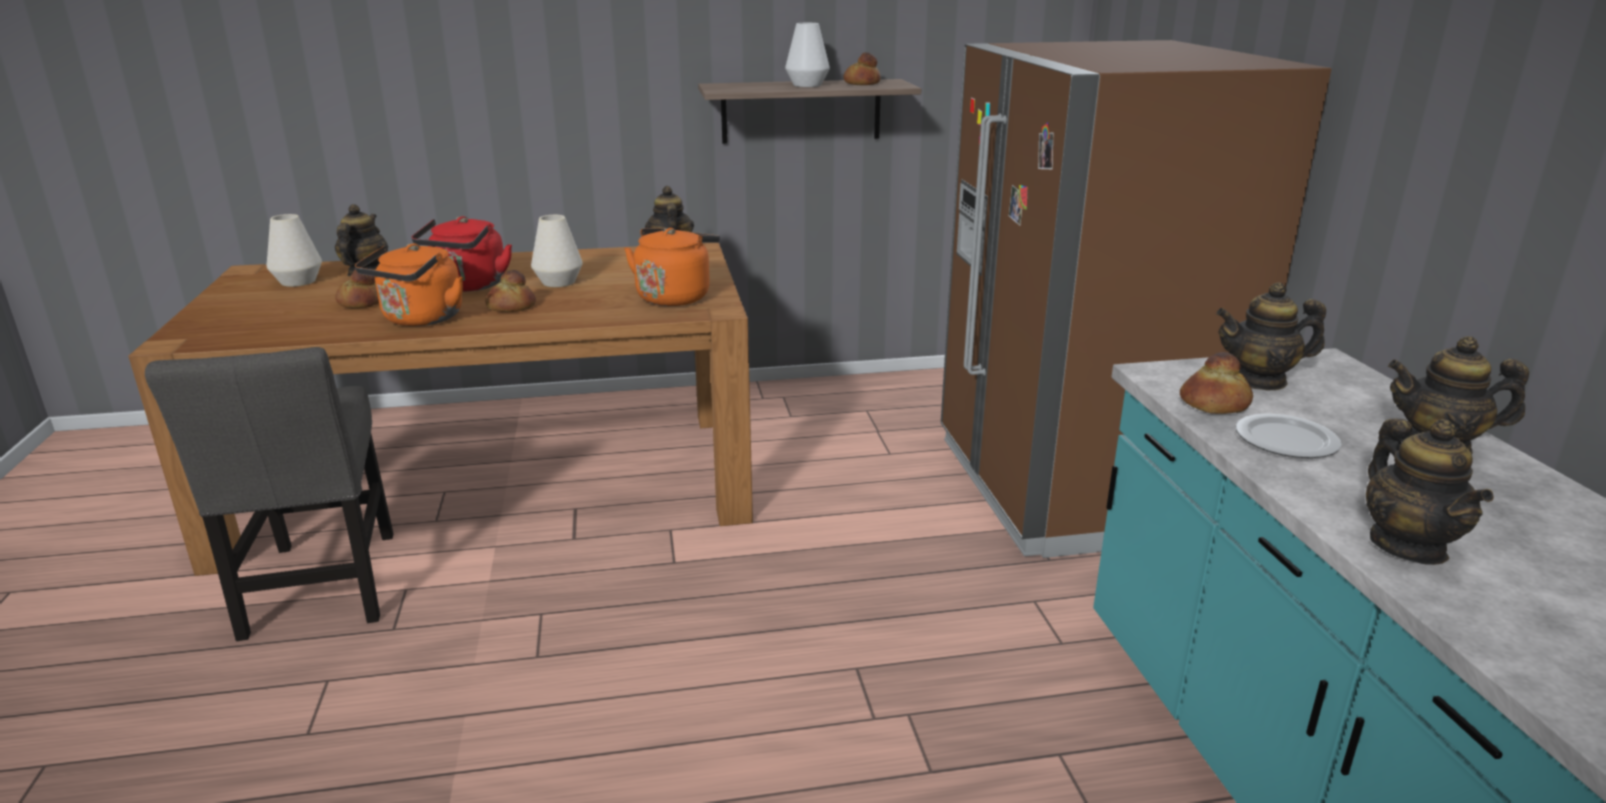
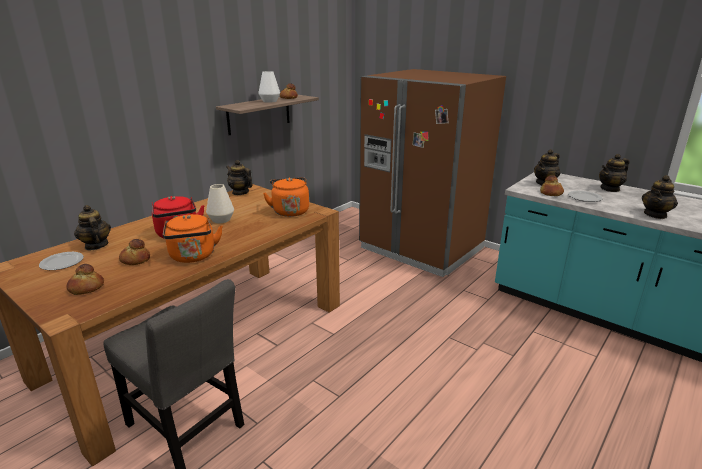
camera: 40 degrees left, 0 degrees up
(298, 281) = (61, 262): white vase -> plate
(510, 307) = (225, 237): bread -> bread (86, 288)
(1408, 546) = (655, 215): teapot -> teapot turned 90 degrees clockwise

